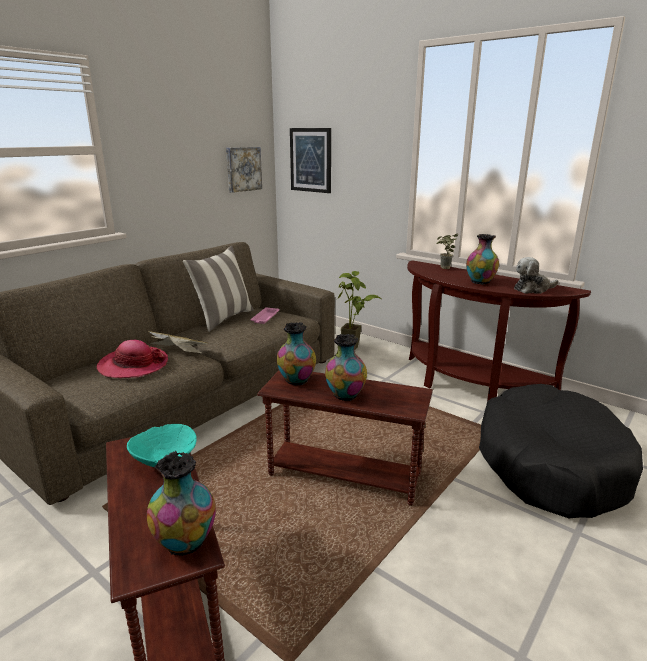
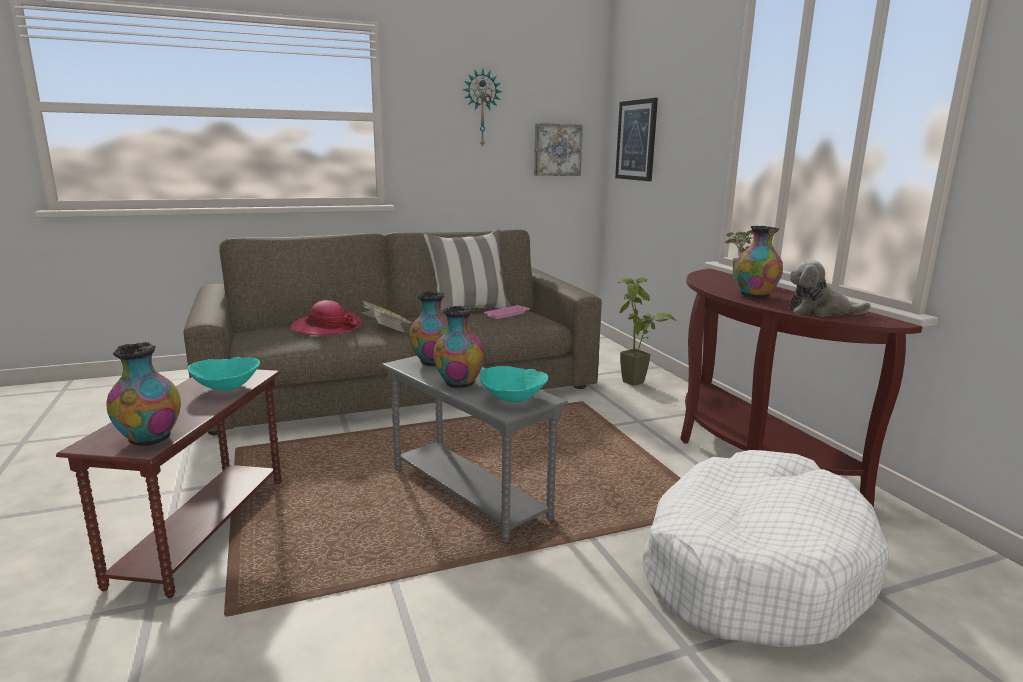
camera: 30 degrees right, 5 degrees down
(184, 136) = (481, 108): none -> wall clock
(344, 475) = (469, 493): brown side table -> grey side table
(399, 398) = (513, 398): none -> turquoise bowl
(550, 464) = (752, 568): black dog bed -> white dog bed

